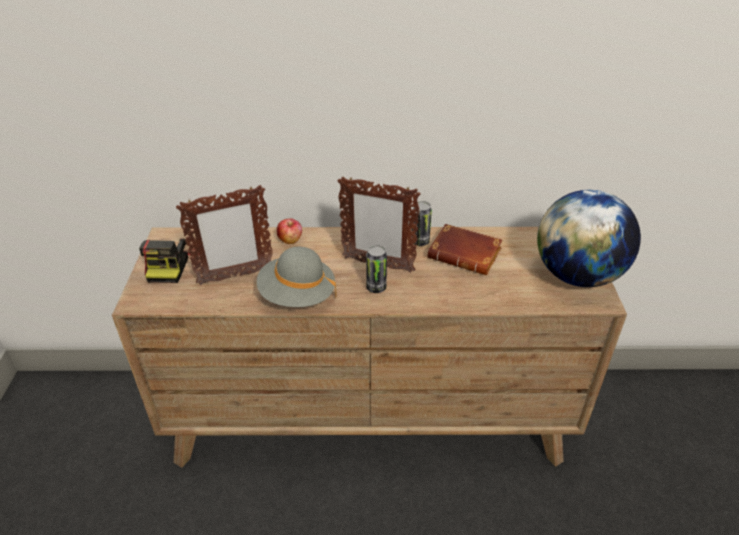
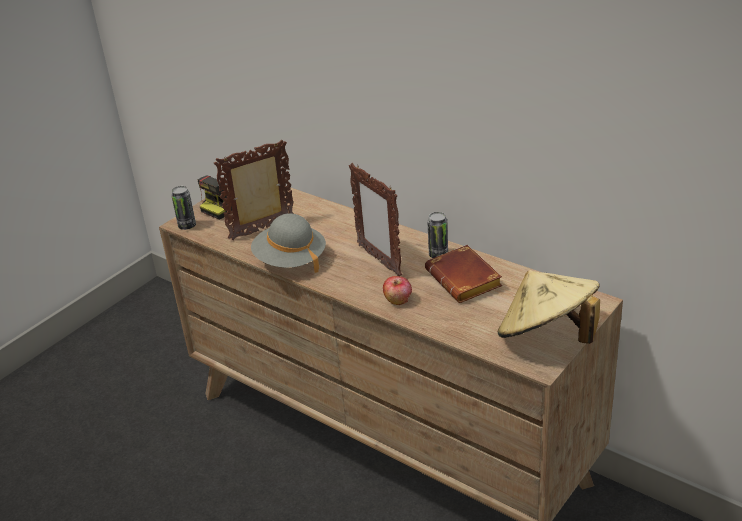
camera: 40 degrees right, 5 degrees down
(235, 276) = (263, 229): picture frame -> picture frame turned 135 degrees clockwise
(290, 240) = (334, 216): apple -> apple (398, 300)
(376, 287) = (355, 277): can -> can (187, 226)
(577, 275) = (547, 336): globe -> beige hat

